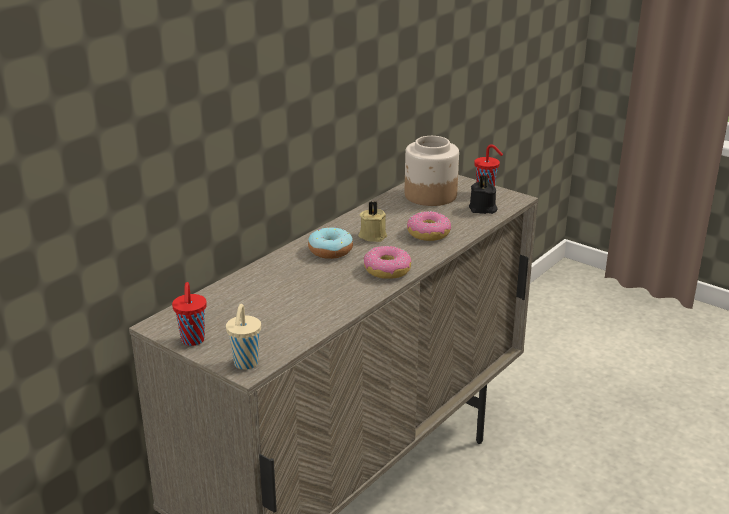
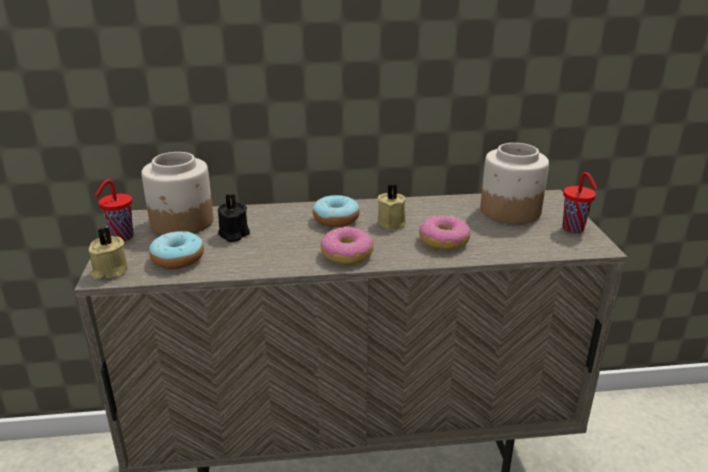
camera: 45 degrees right, 0 degrees up
(217, 307) = (182, 222): none -> jar
(245, 364) = (109, 271): beige cup -> beige candle
(277, 330) = (178, 259): none -> donut
(483, 209) = (540, 242): black candle -> black candle (233, 234)

